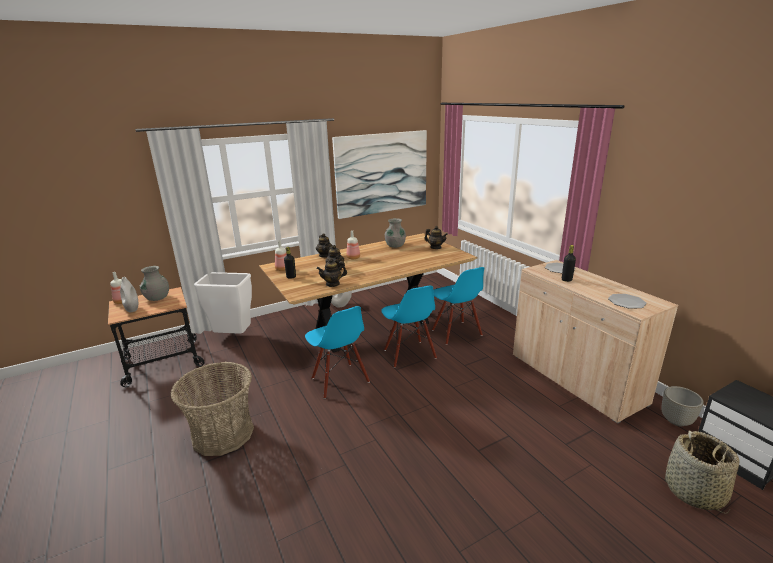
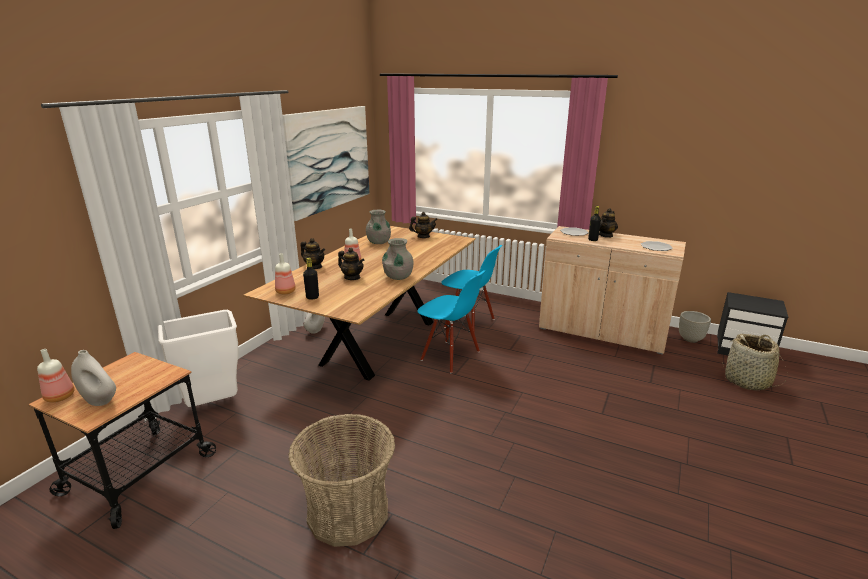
camera: 35 degrees left, 0 degrees up
(157, 298) = (120, 375): grey vase -> grey vase (398, 277)
(333, 284) = (376, 293): teapot -> teapot (606, 235)
(339, 380) = (412, 405): blue chair -> none

